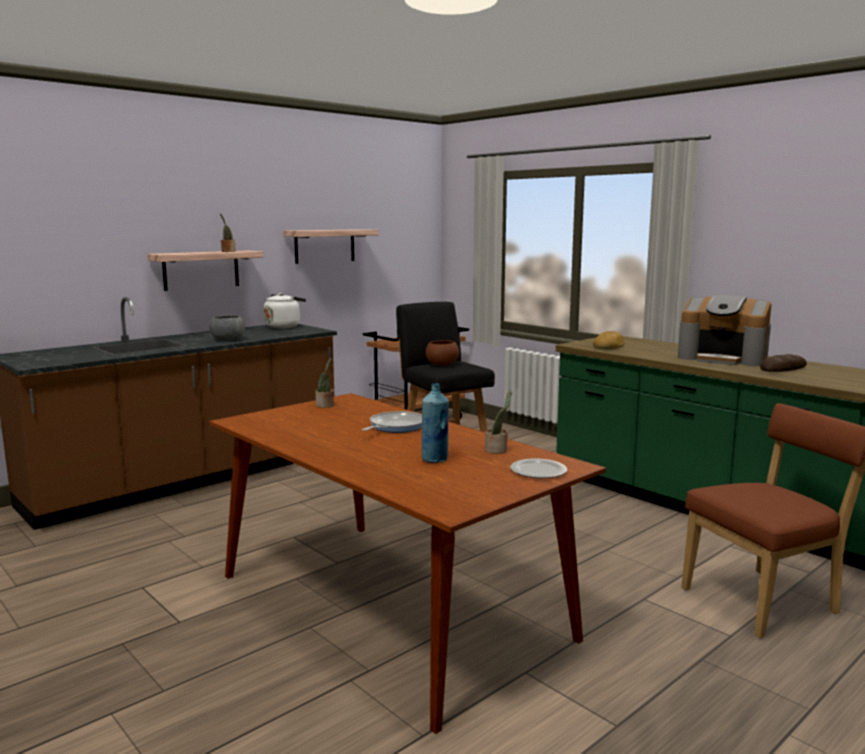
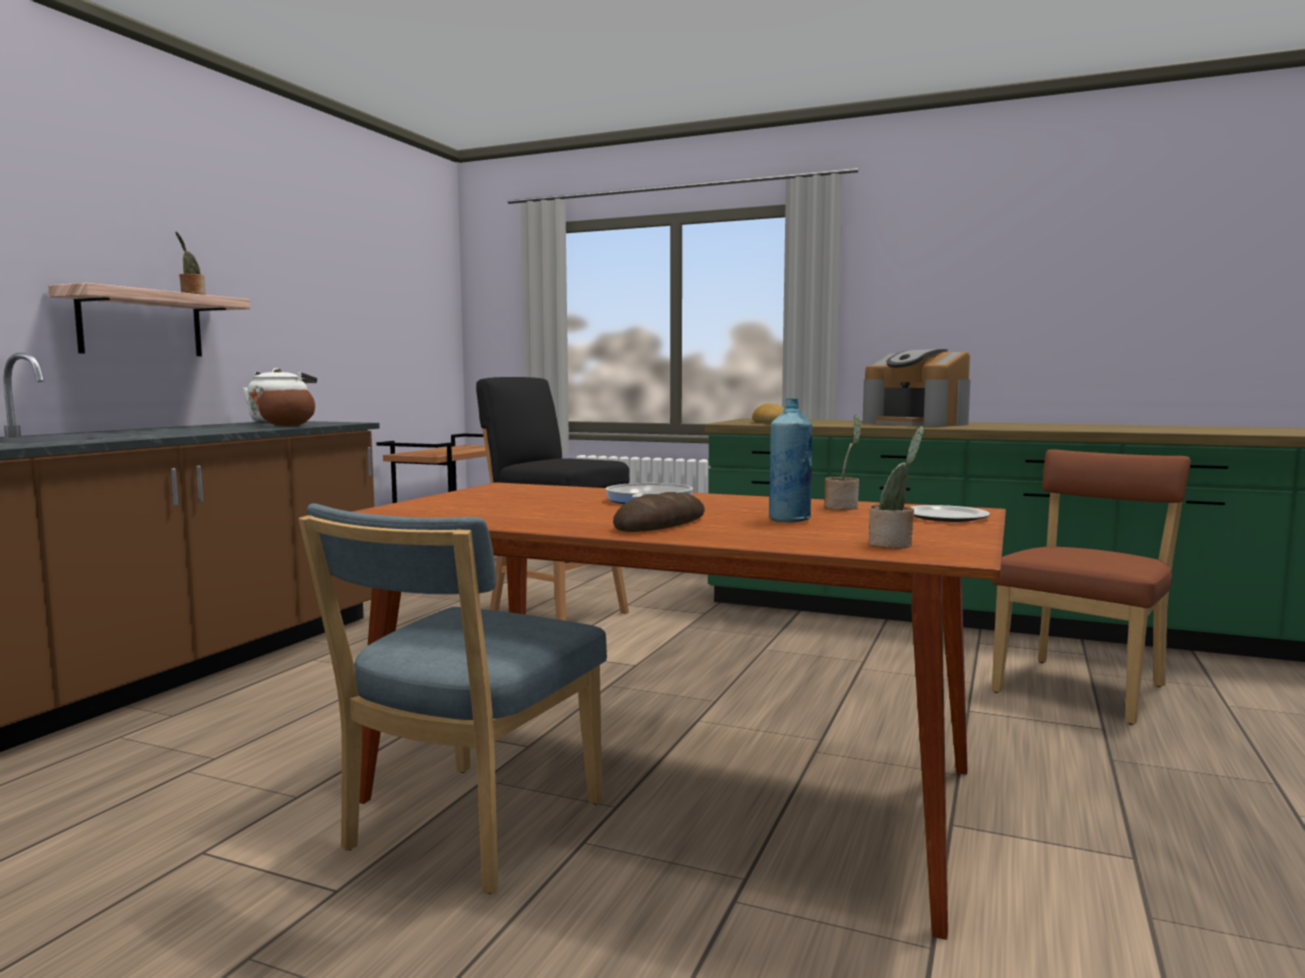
camera: 25 degrees left, 5 degrees down
(227, 340) = (217, 430): grey bowl -> none
(261, 606) = (467, 831): none -> blue chair
(324, 246) = (322, 308): shelf -> none
(325, 406) = (489, 493): potted plant -> potted plant (893, 544)
(442, 364) = (555, 460): brown bowl -> brown bowl (288, 426)
(723, 358) = (917, 423): coffee machine -> coffee machine turned 45 degrees clockwise
(783, 368) = (998, 425): bread -> bread (660, 523)

